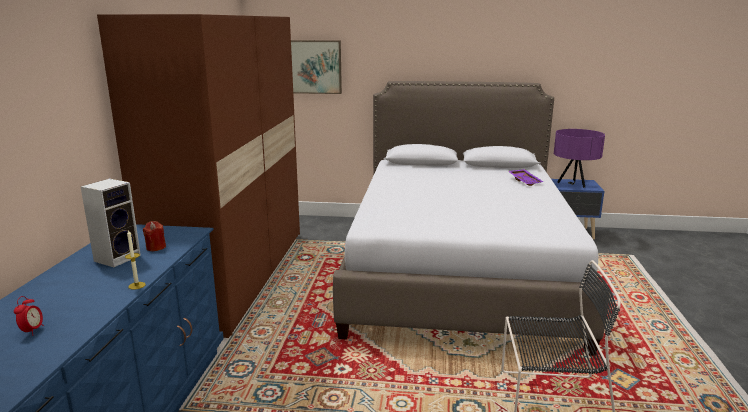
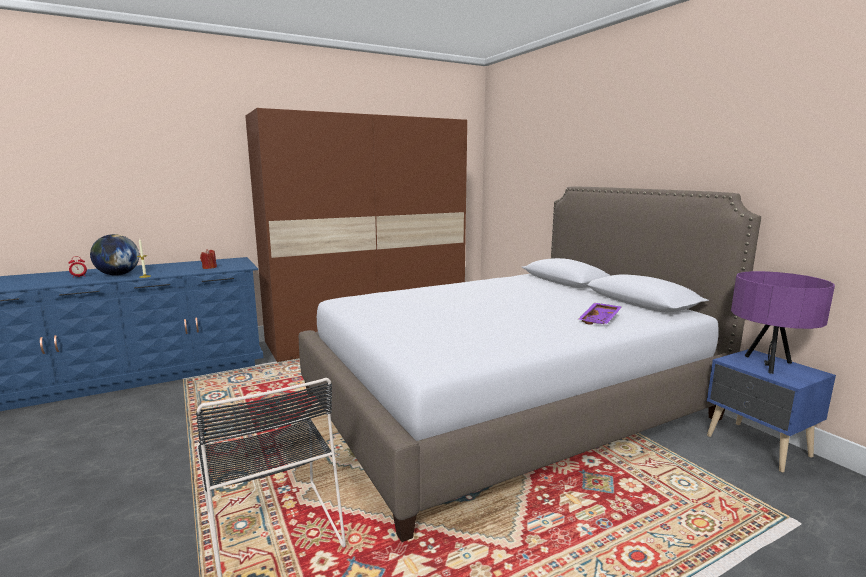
camera: 55 degrees right, 5 degrees down
(82, 302) = (118, 275): none -> globe
(118, 257) = (187, 266): speaker -> none
(315, 67) = (522, 171): picture -> none

